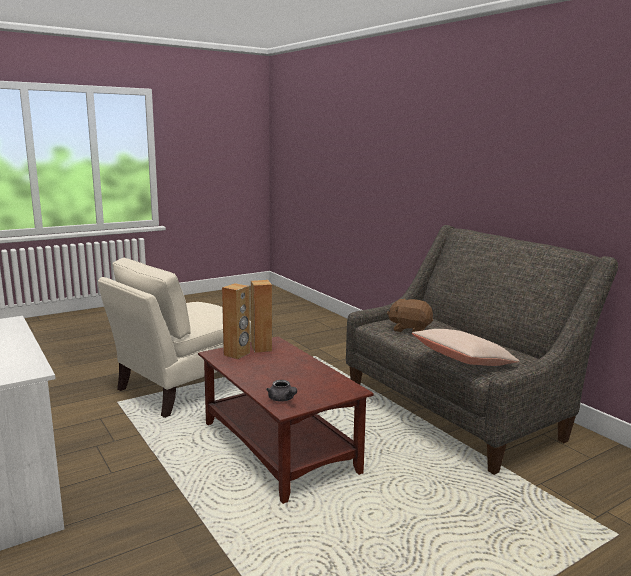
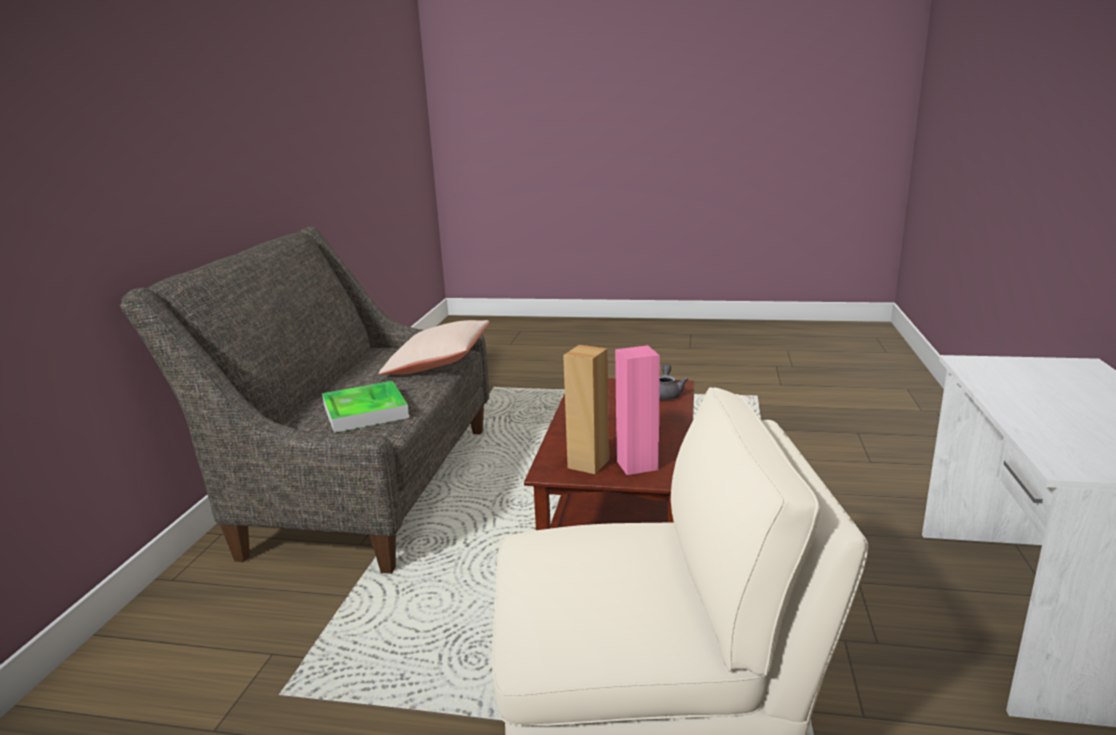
camera: 135 degrees left, 5 degrees up
(237, 354) = (637, 465): brown speaker -> pink speaker
(410, 329) = (365, 412): brown plush toy -> tray

